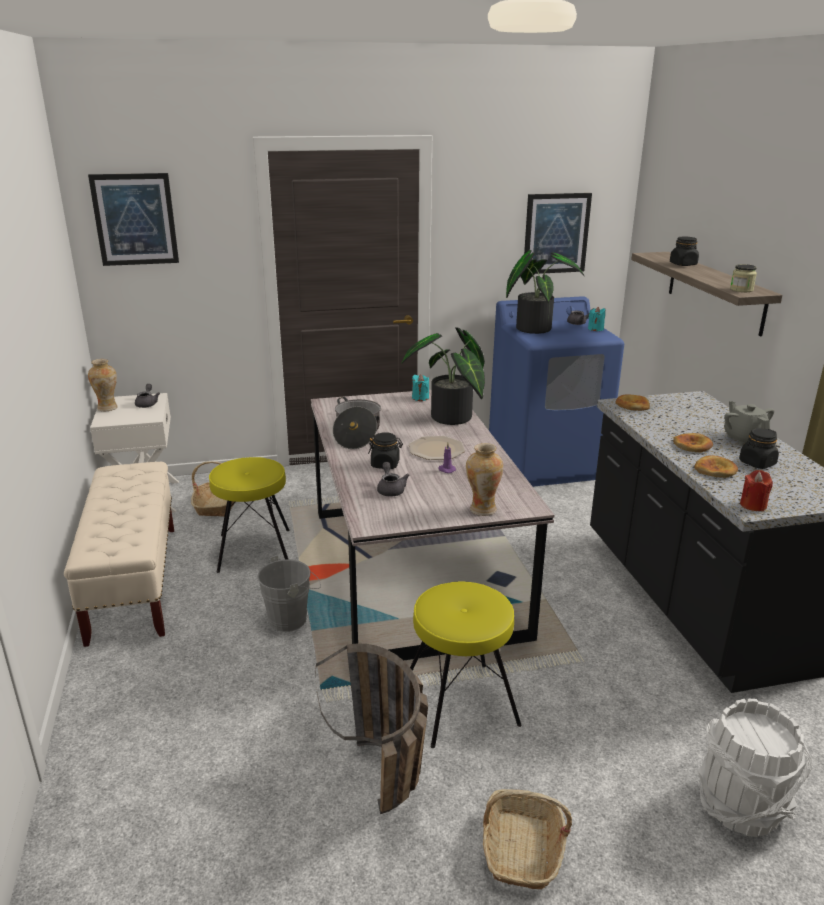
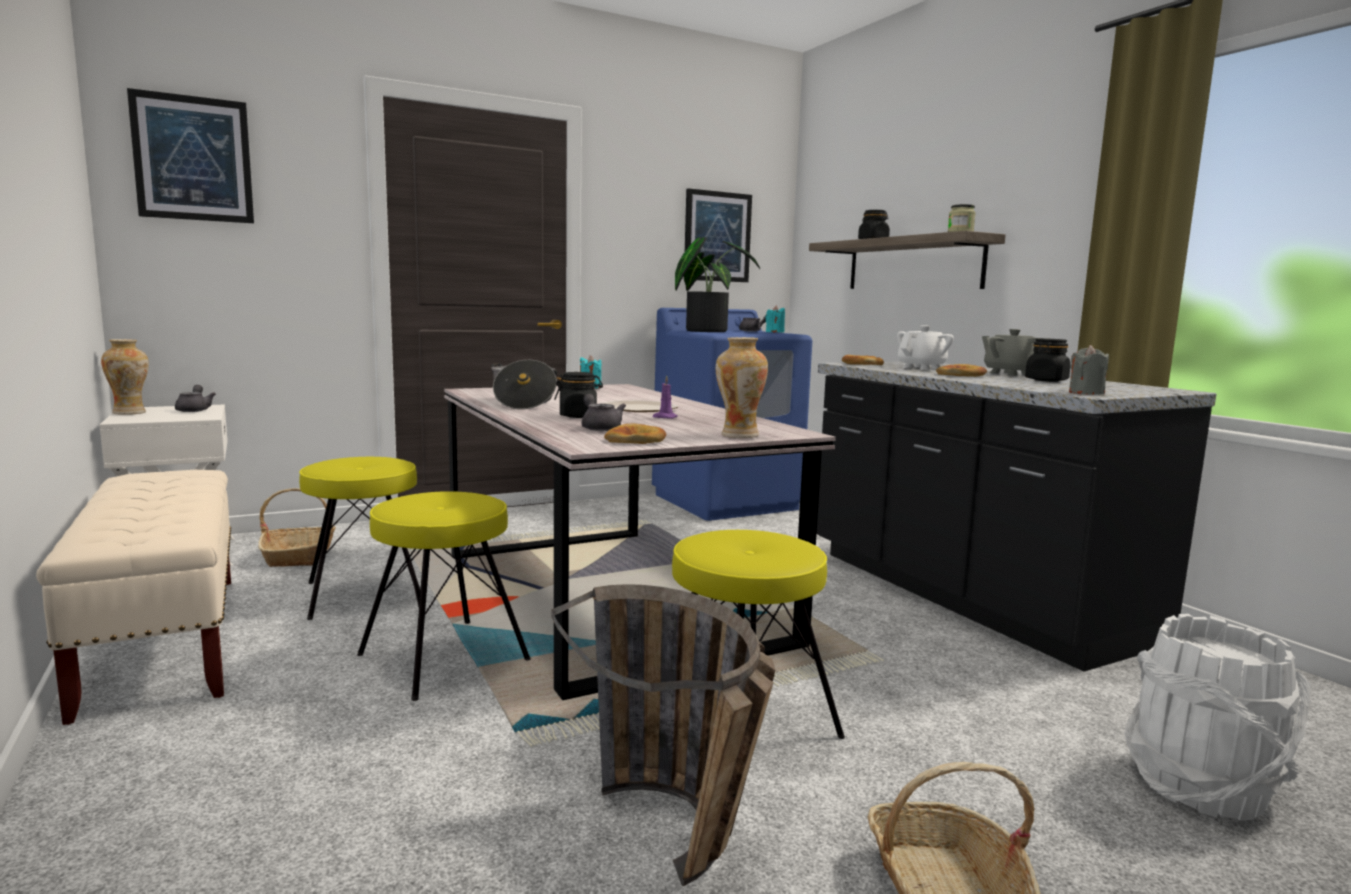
camera: 15 degrees left, 15 degrees down
(292, 618) = (442, 657): grey bucket -> yellow stool
(451, 419) = (640, 396): potted plant -> none
(677, 419) = (922, 368): none -> white teapot
(715, 470) = (1009, 382): bread -> bread (636, 440)
(753, 505) = (1086, 393): red candle -> grey candle

